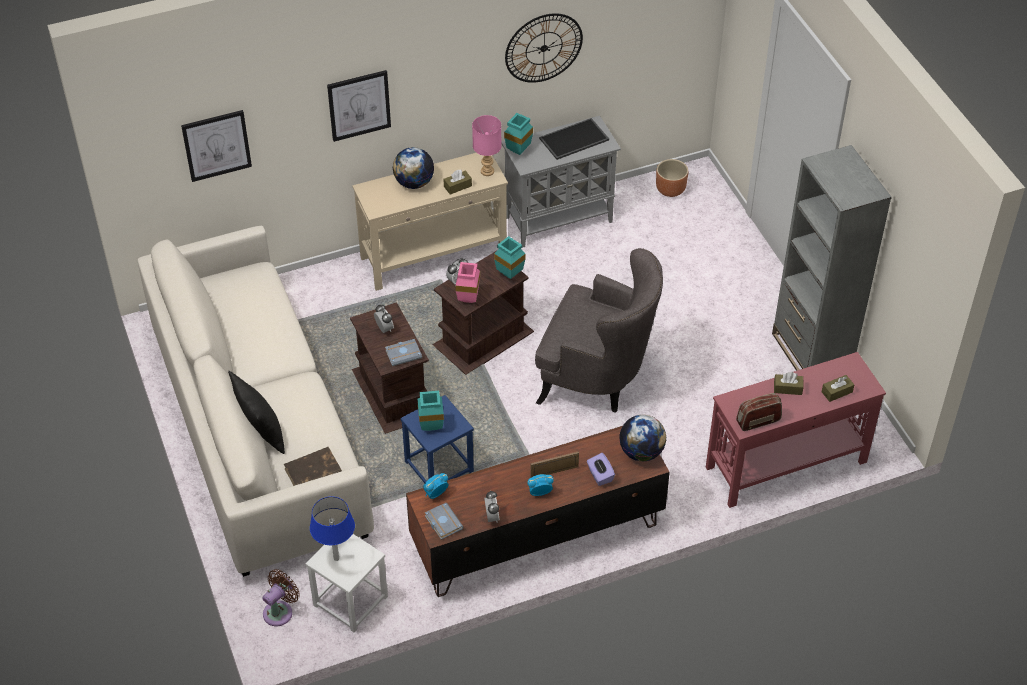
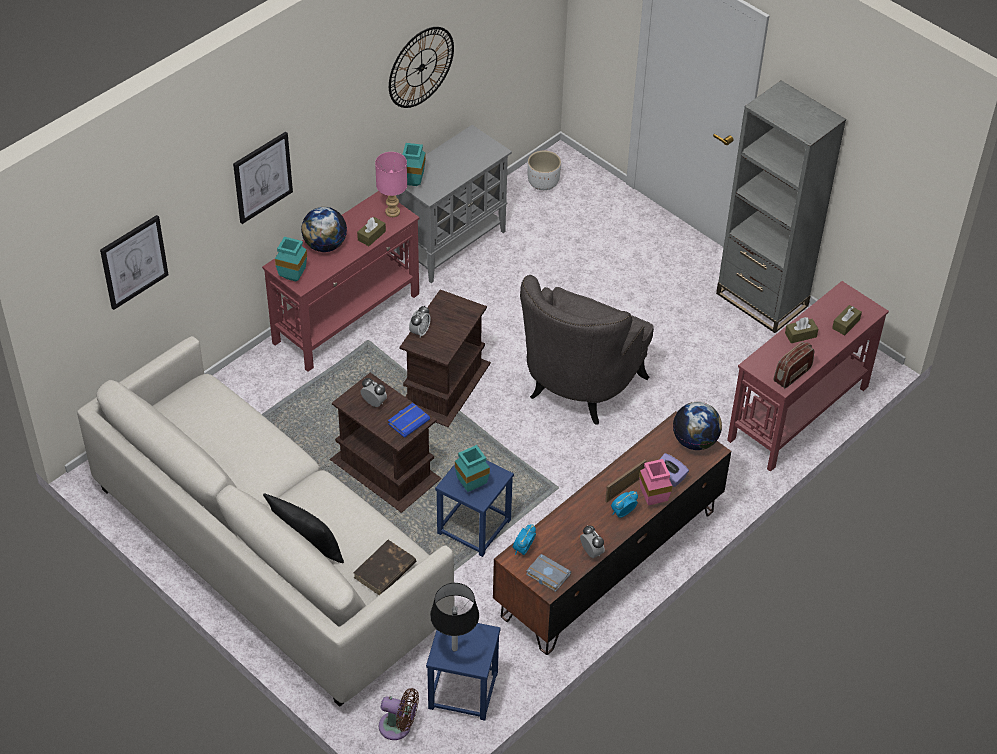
camera: 25 degrees left, 0 degrees up
(280, 611) = (398, 727): brown fan -> brown fan turned 90 degrees clockwise
(336, 558) = (454, 648): blue table lamp -> black table lamp
(350, 601) = (463, 691): white stool -> blue stool
(404, 353) = (408, 421): grey book -> blue book
(434, 256) = (347, 318): beige console table -> red console table
(467, 298) = (439, 345): pink vase -> pink vase (651, 499)
(508, 274) = (465, 309): turquoise vase -> turquoise vase (291, 277)
(574, 140) = (461, 156): tray -> none
(597, 378) = (578, 389): grey armchair -> grey armchair turned 120 degrees clockwise
(670, 190) = (542, 183): brown planter -> white planter

